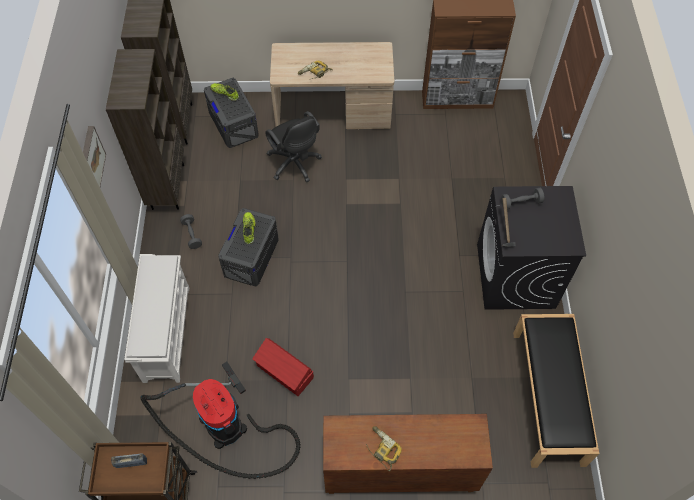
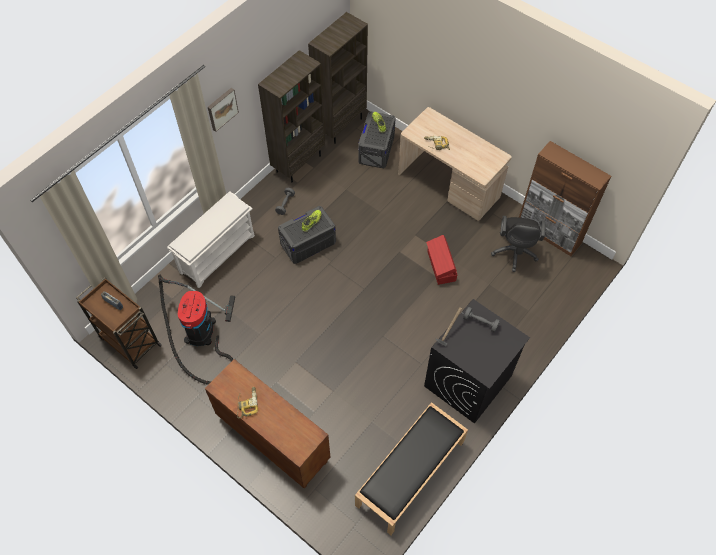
camera: 40 degrees right, 0 degrees up
(285, 372) = (262, 328): red storage box -> red storage box (440, 266)
(295, 165) = (390, 203): black office chair -> black office chair (514, 254)

